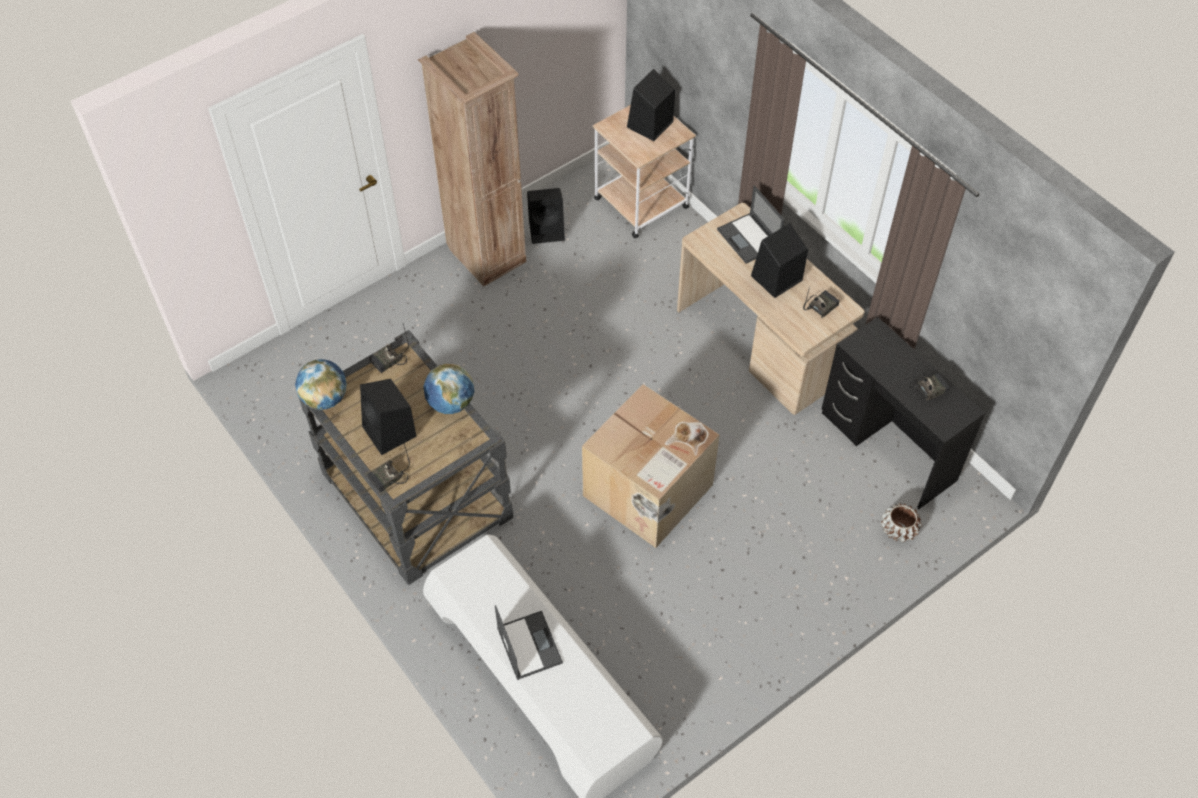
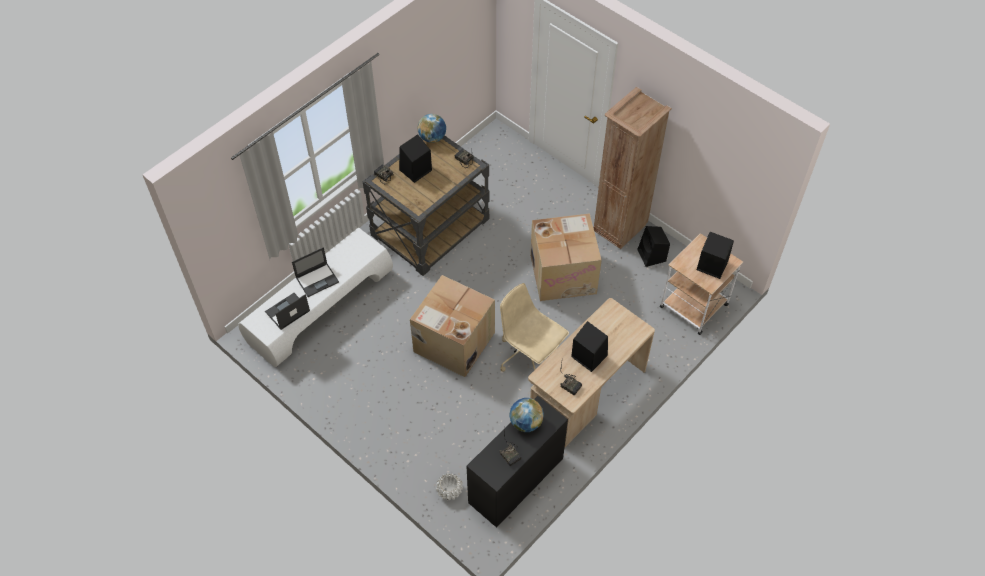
camera: 80 degrees right, 0 degrees up
(451, 403) = (439, 193): globe -> globe (525, 422)
(552, 334) = (563, 273): none -> cardboard box
(692, 399) = (529, 358): none -> beige office chair
(749, 239) = (621, 336): laptop -> laptop (287, 312)
(898, 529) = (449, 490): brown planter -> white planter

